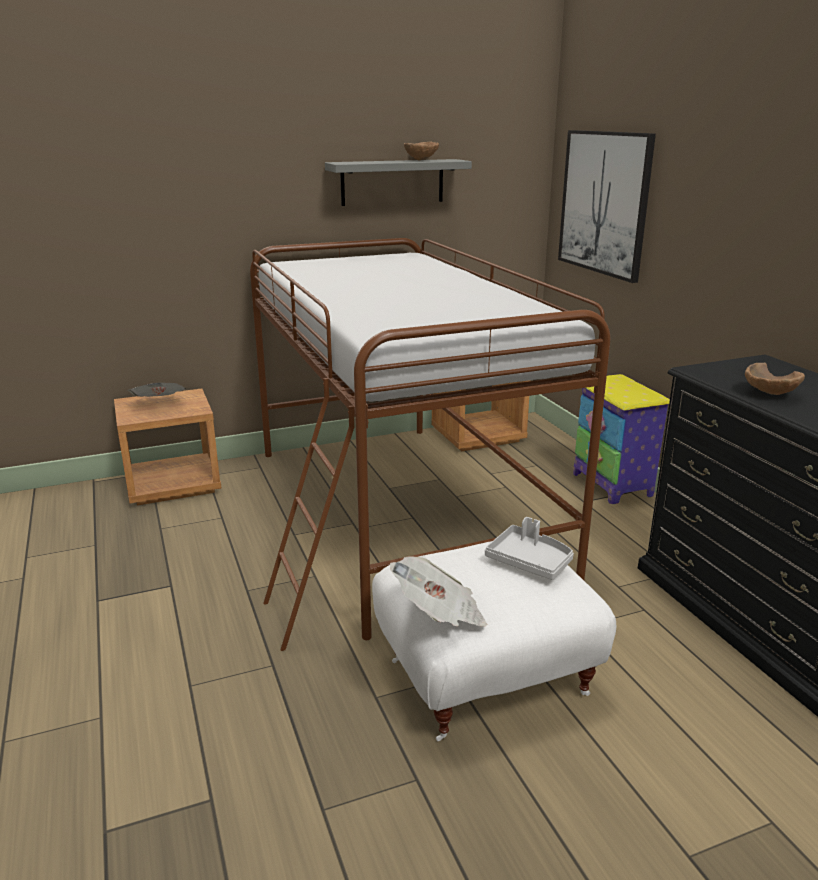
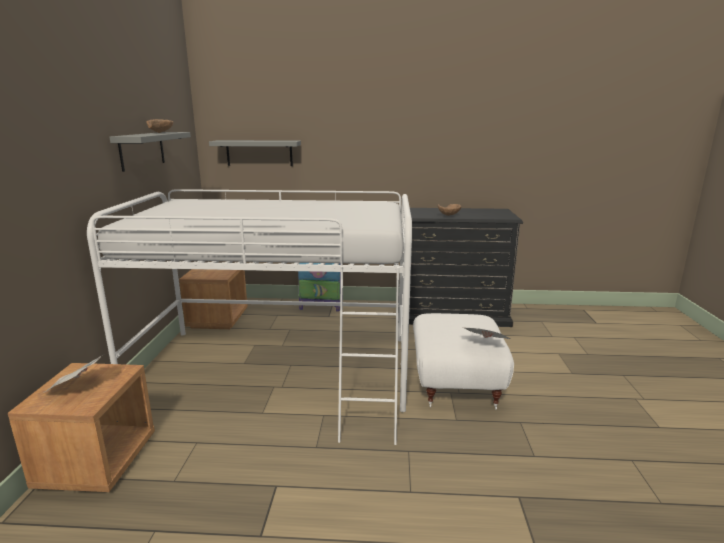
camera: 65 degrees left, 5 degrees down
(397, 513) = (279, 368): brown bed -> white bed
(529, 561) = (450, 316): grey tray -> none
(604, 203) = (259, 153): picture -> grey shelf

